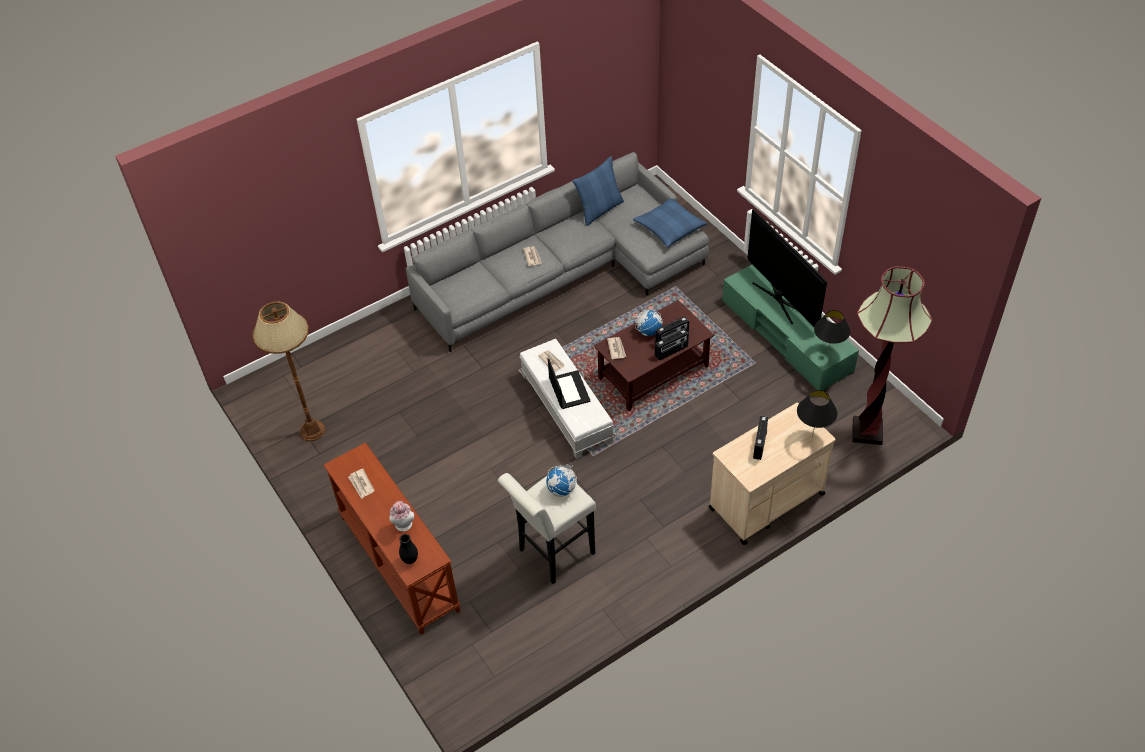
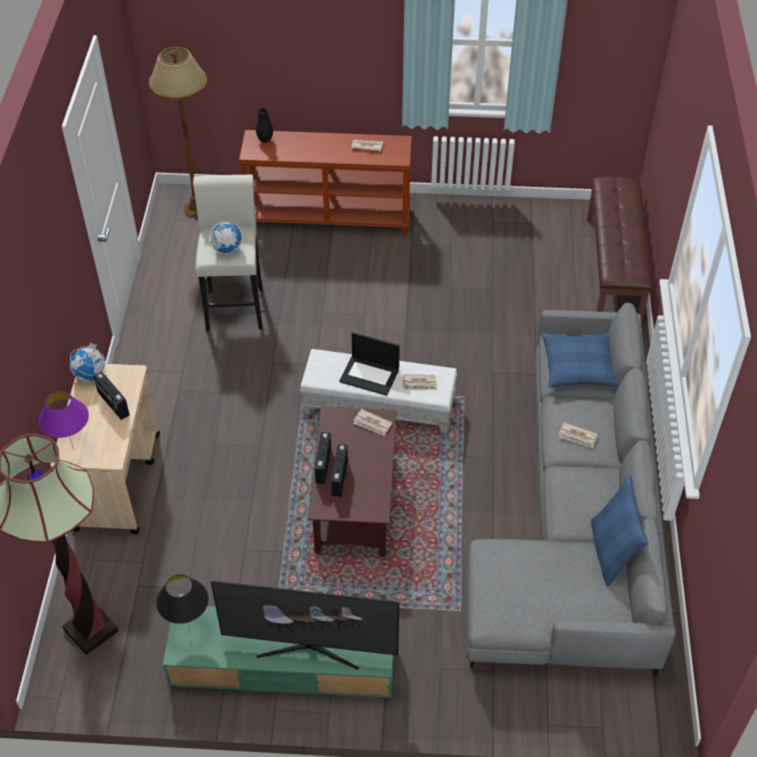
camera: 125 degrees right, 0 degrees up
(312, 431) = (523, 228): brown floor lamp -> brown floor lamp (196, 208)
(322, 358) = (613, 270): none -> brown bench
(404, 526) = (299, 150): hat -> none
(648, 331) = (369, 465): globe -> globe (90, 375)
(669, 227) = (517, 601): blue pillow -> blue pillow (579, 366)
(812, 437) = (73, 449): black table lamp -> purple table lamp

